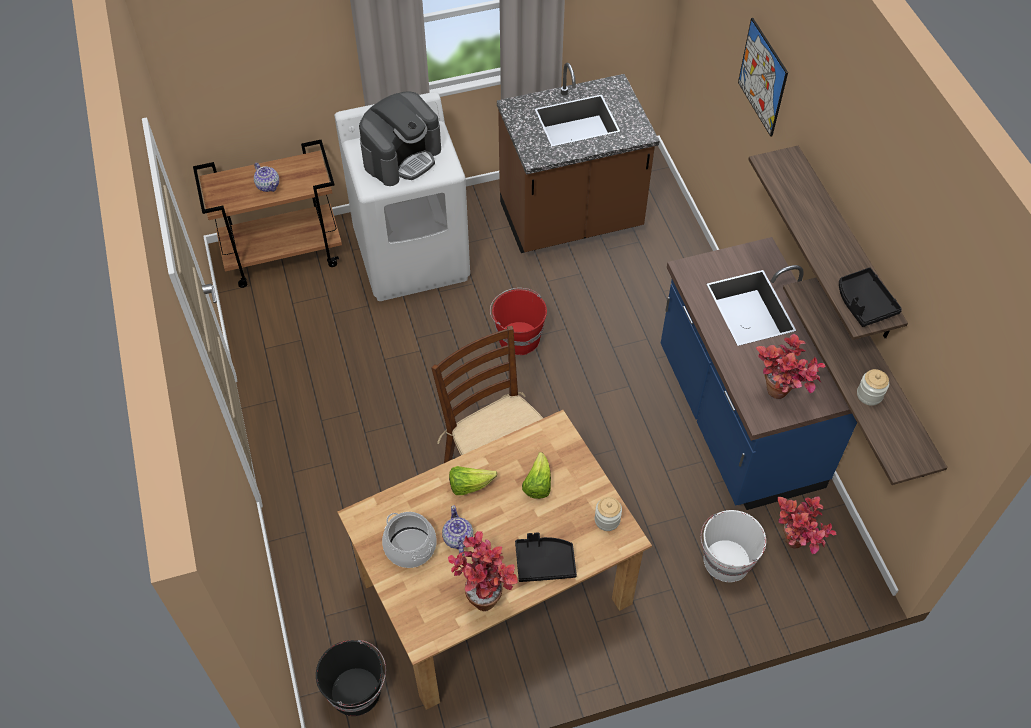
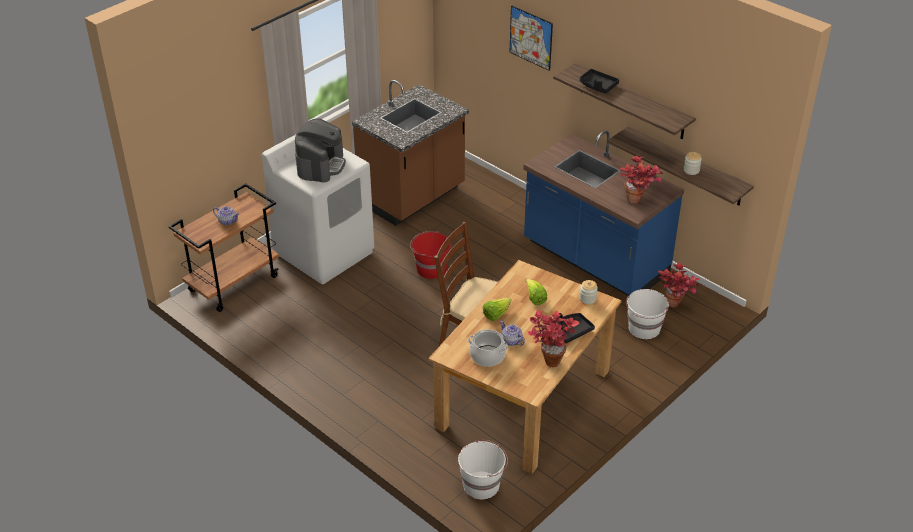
camera: 30 degrees left, 15 degrees down
(356, 691) = (482, 484): black bucket -> white bucket
(864, 303) = (667, 117): black tray -> black tray (598, 86)

